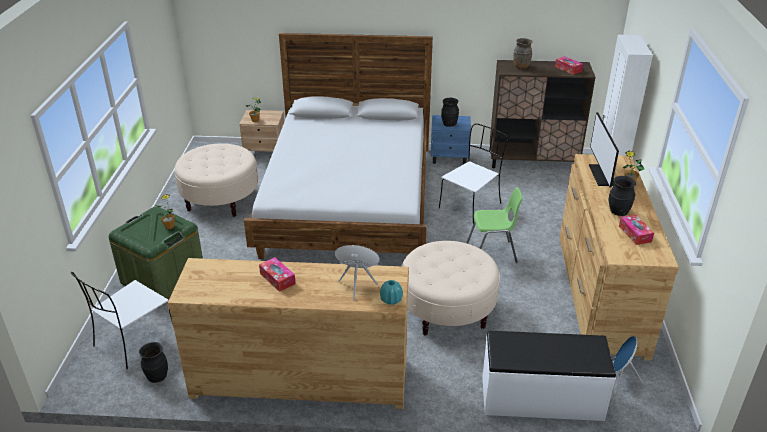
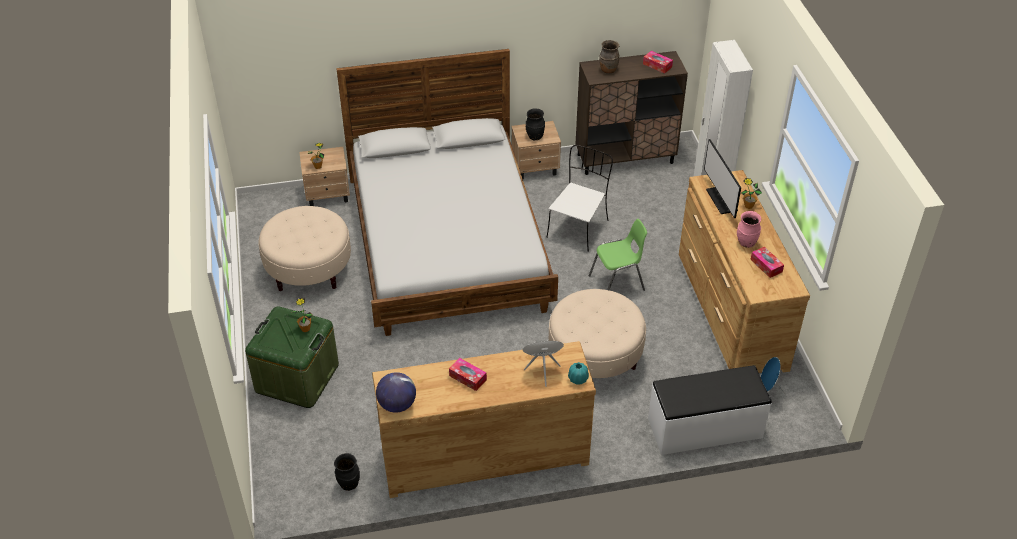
camera: 15 degrees left, 10 degrees up
(133, 342) = (305, 453): white chair -> none
(194, 289) = (397, 405): none -> globe
(449, 157) = (536, 168): blue nightstand -> beige nightstand
(618, 212) = (746, 243): black vase -> pink vase

